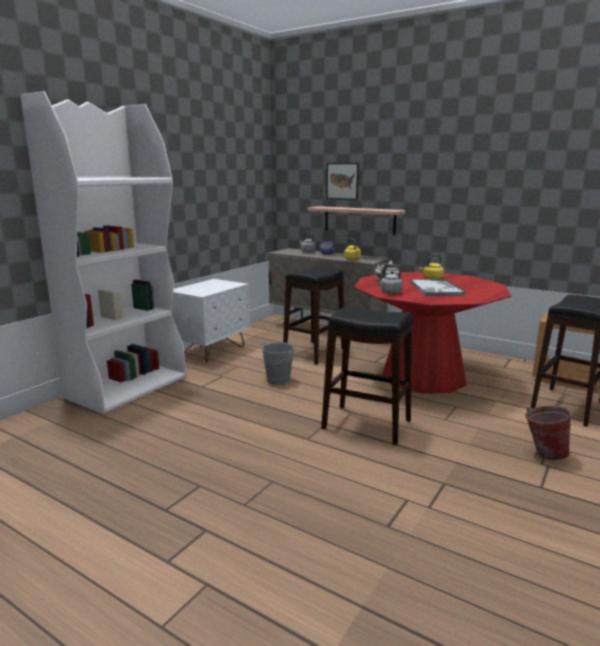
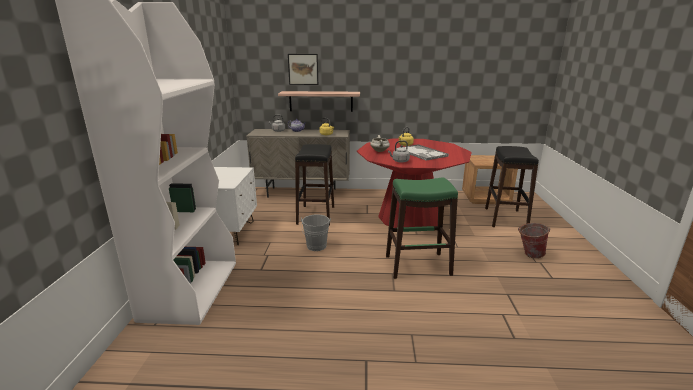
camera: 30 degrees left, 5 degrees up
(366, 424) = (417, 265): black stool -> green stool

